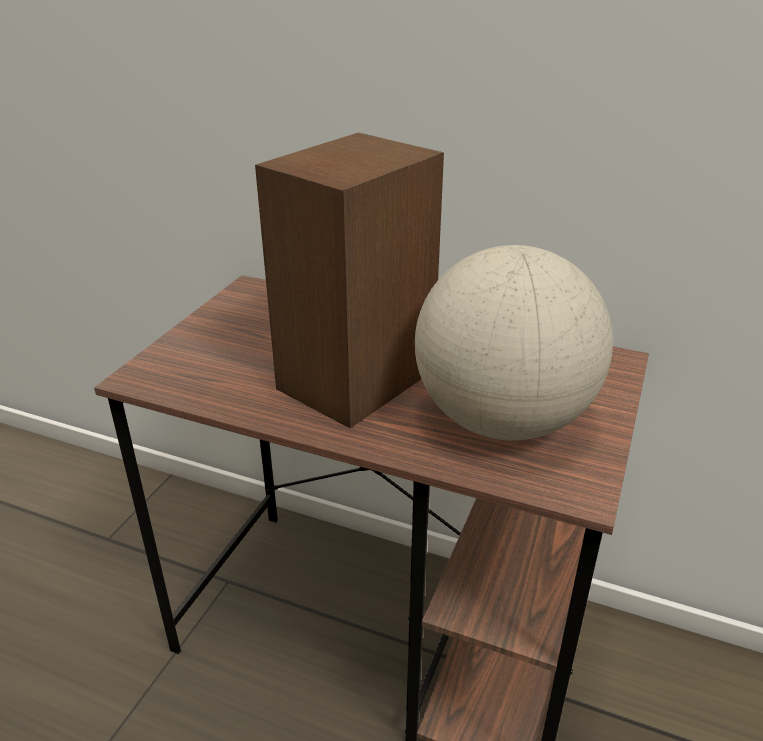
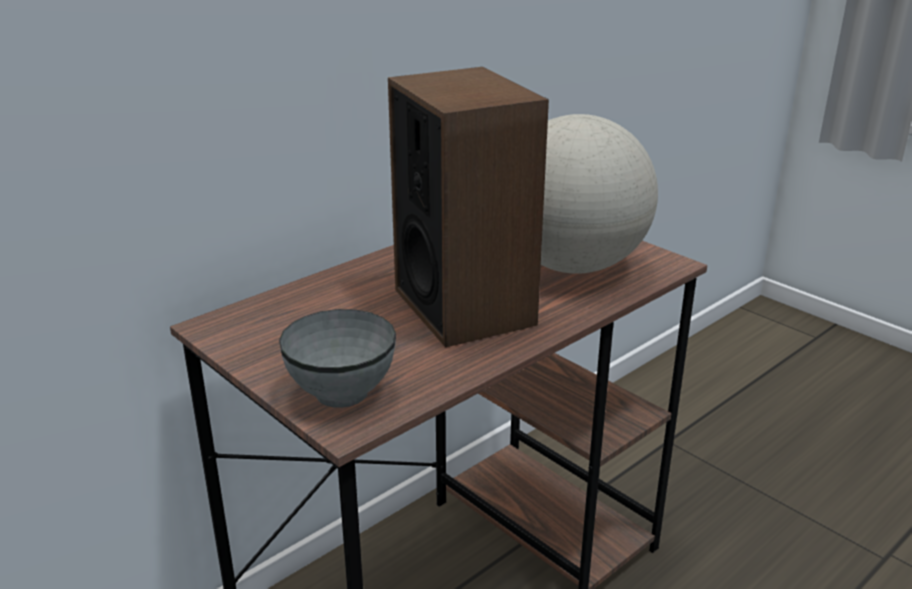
camera: 65 degrees left, 5 degrees down
(182, 362) = (342, 391): none -> grey bowl

